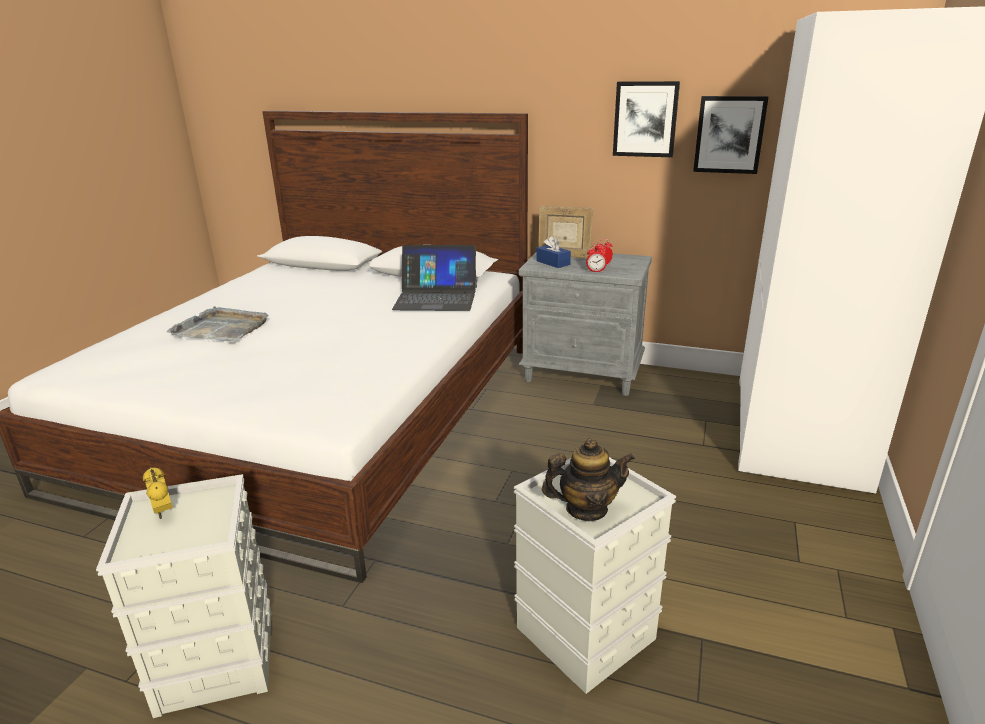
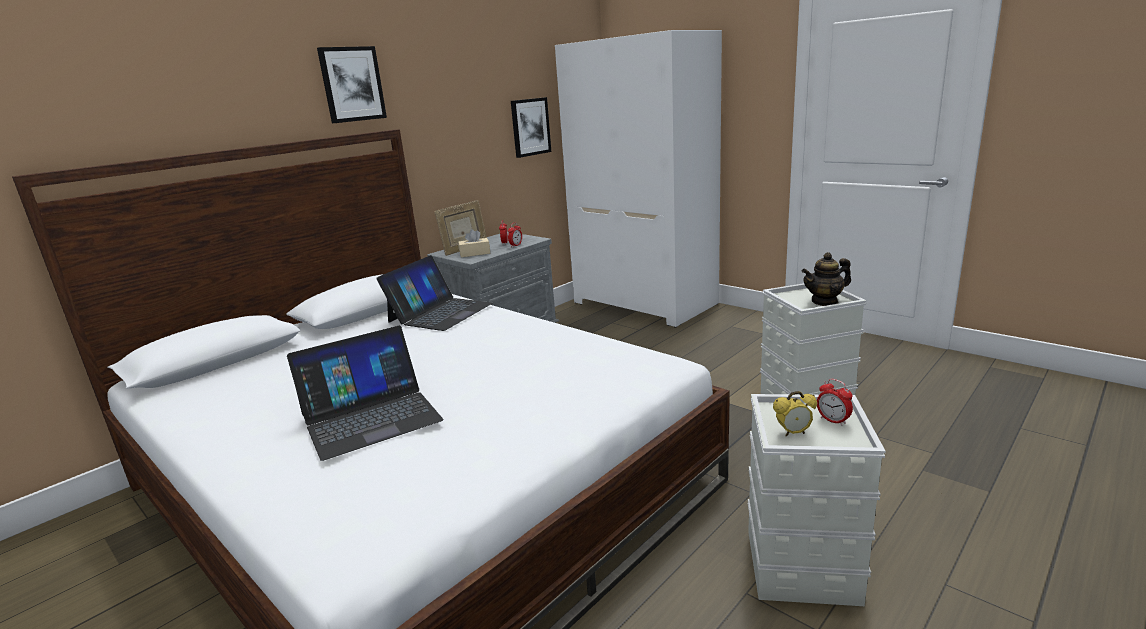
camera: 65 degrees left, 5 degrees down
(186, 536) = (833, 420): none -> alarm clock
(221, 328) = (370, 417): grey tray -> laptop
(553, 263) = (475, 253): blue tissue box -> beige tissue box
(586, 509) = (825, 301): teapot -> teapot turned 120 degrees counterclockwise
(645, 119) = (480, 123): picture -> picture (352, 84)

